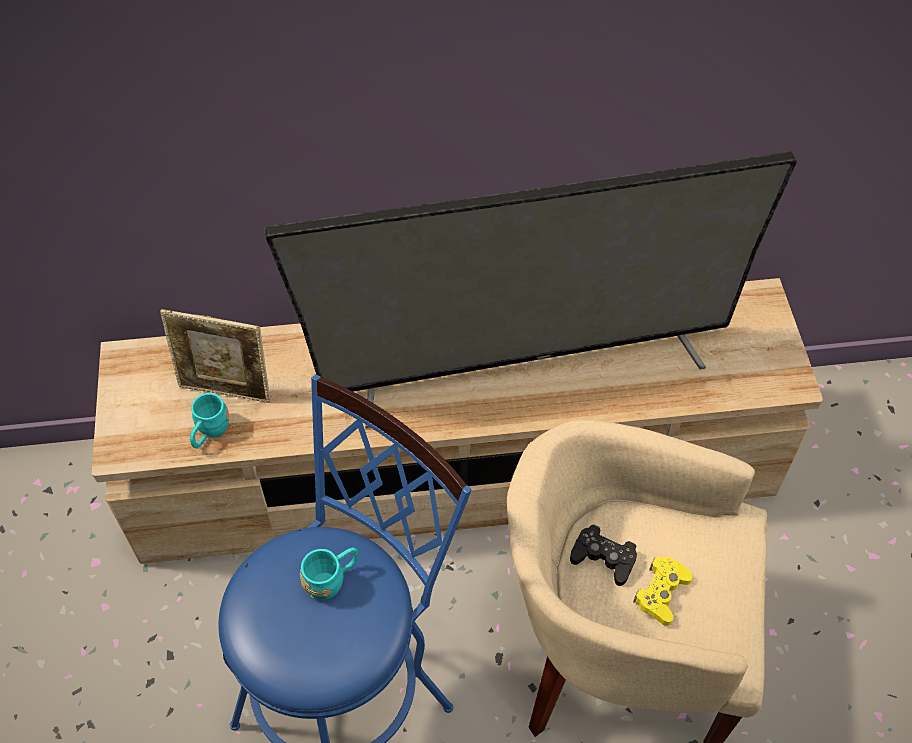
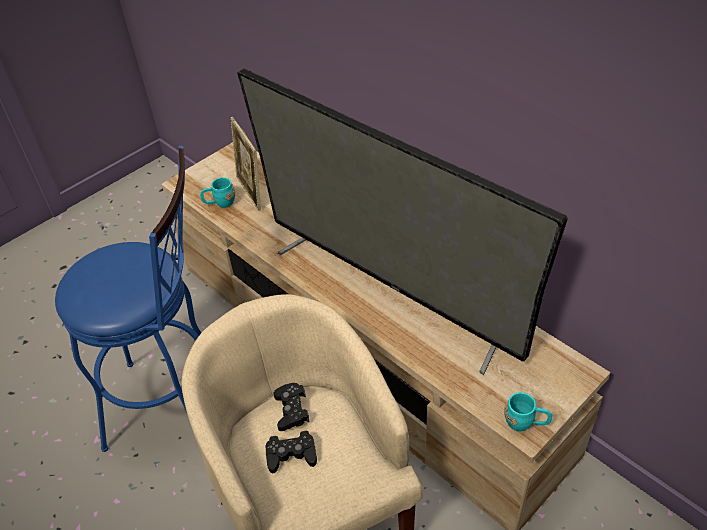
camera: 55 degrees right, 10 degrees down
(332, 580) = (136, 275): turquoise mug -> turquoise mug (525, 423)
(661, 593) = (291, 455): yellow game controller -> black game controller

